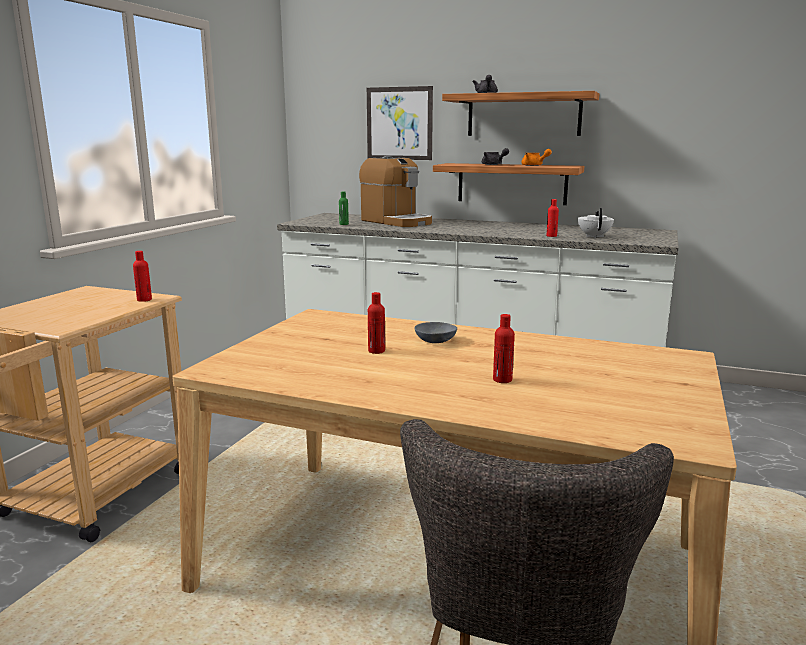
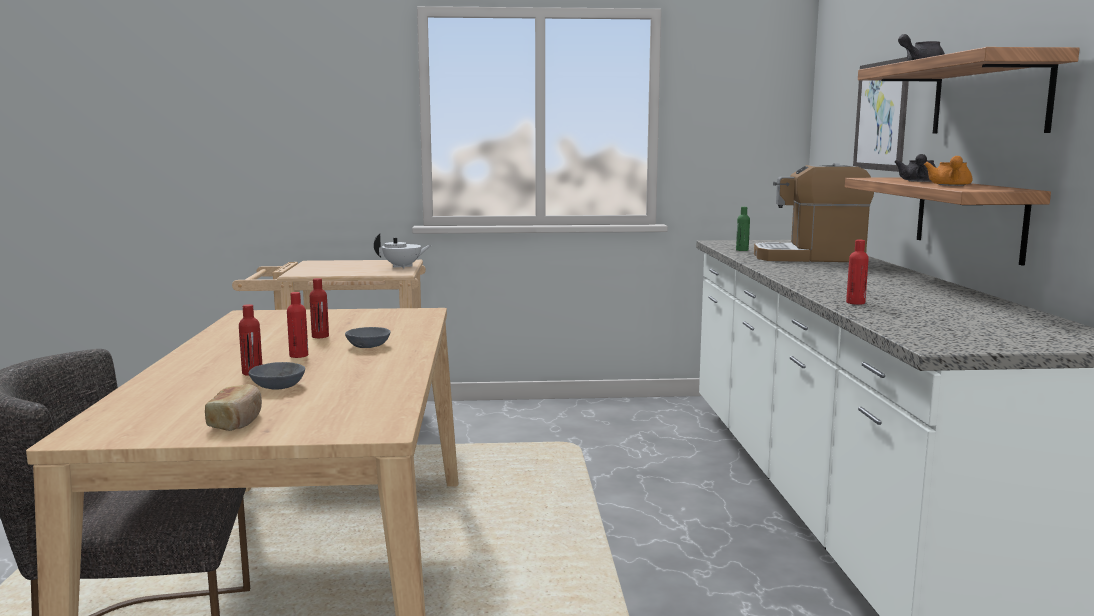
camera: 65 degrees right, 5 degrees down
(144, 300) = (388, 272): red bottle -> red bottle (298, 355)
(396, 222) = (810, 257): coffee machine -> coffee machine turned 75 degrees clockwise
(556, 374) = (276, 386): none -> grey bowl
(594, 236) = (909, 317): white teapot -> white teapot (403, 266)
(658, 390) = (237, 421): none -> bread

